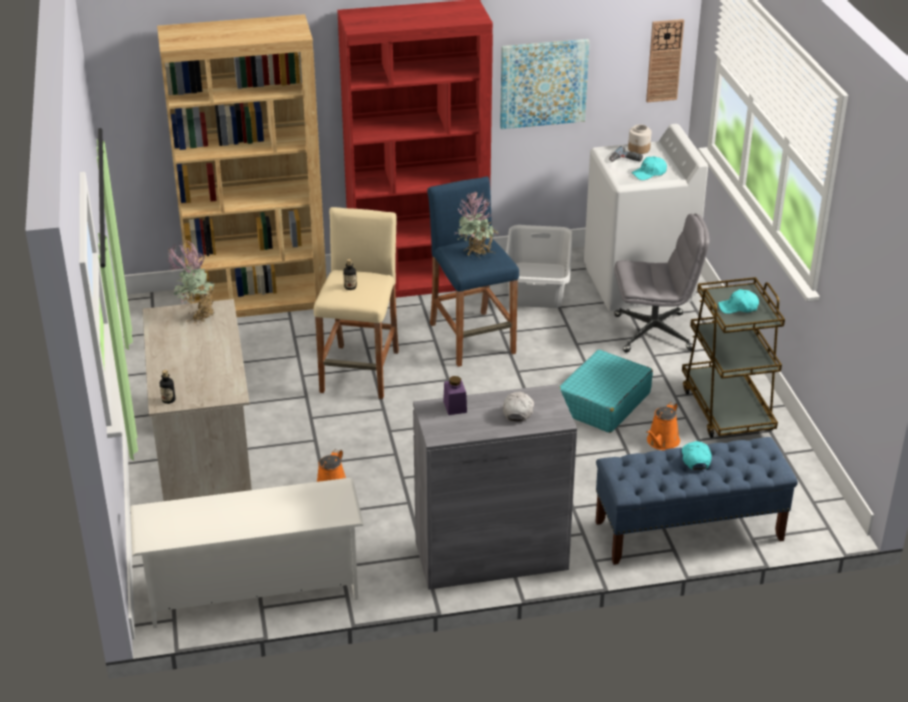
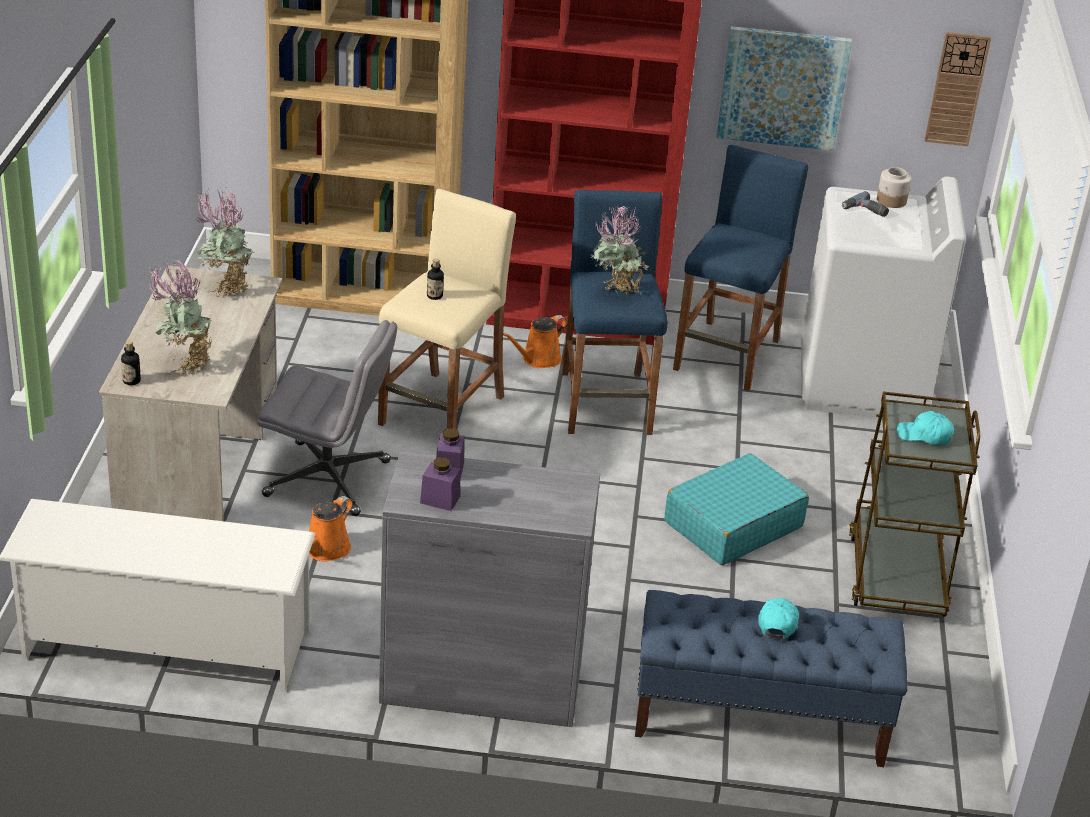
camera: 15 degrees right, 0 degrees up
(200, 378) = (185, 363): none -> potted plant
(461, 428) = (440, 499): none -> purple jar
(518, 410) = (527, 494): white cap -> none
(538, 285) = (727, 355): grey laundry basket -> blue stool
(649, 173) = (887, 234): turquoise cap -> none
(654, 332) = (850, 451): grey office chair -> grey office chair (329, 479)
(661, 442) = (784, 595): orange watering can -> orange watering can (538, 360)

